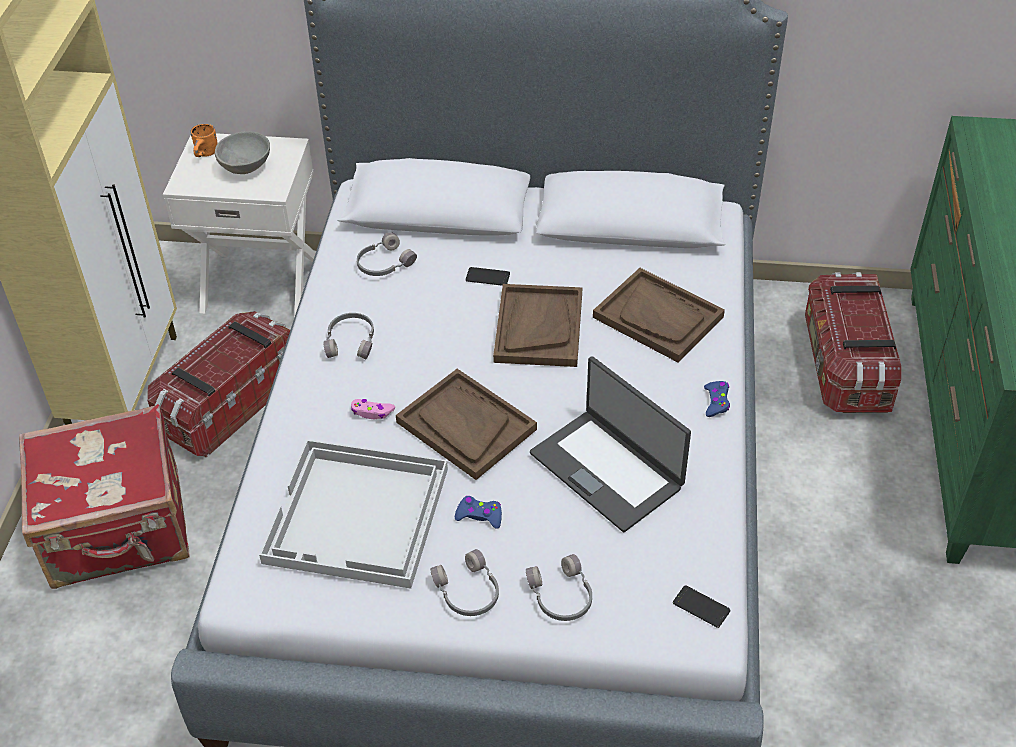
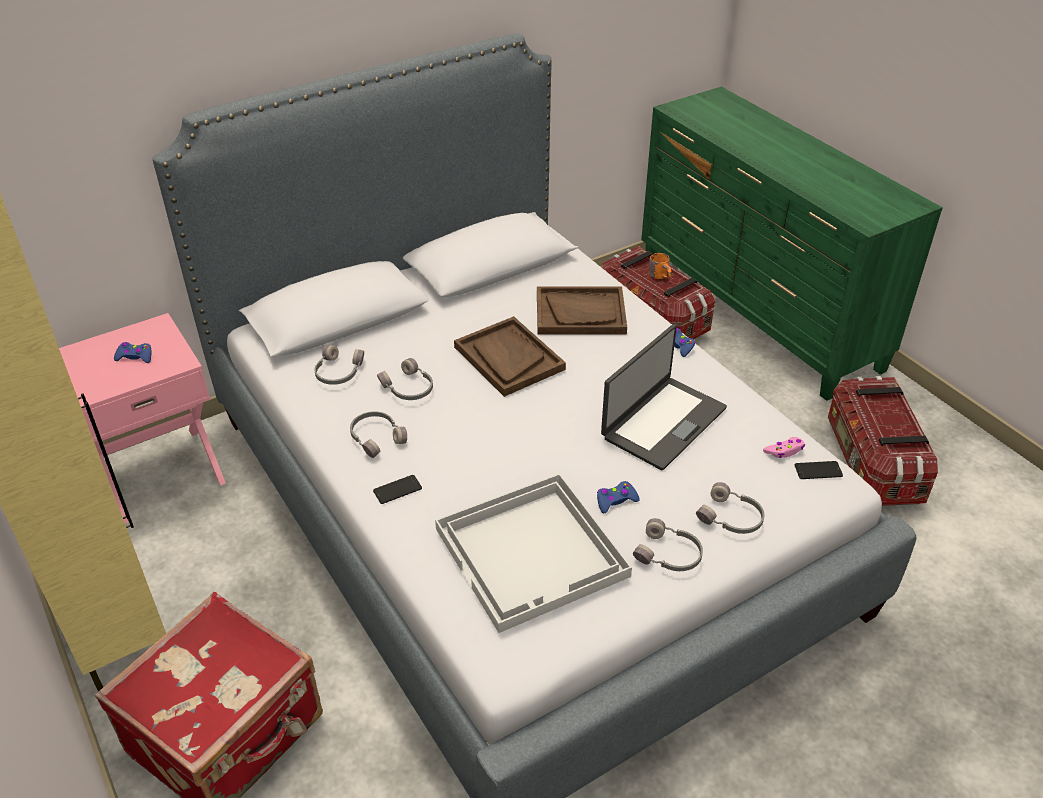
camera: 40 degrees left, 5 degrees down
(207, 154) = (82, 362): orange mug -> orange mug (661, 276)
(229, 403) = (228, 577): storage box -> storage box (872, 462)
(246, 168) = (135, 356): grey bowl -> blue game controller
(261, 283) = (160, 472): white nightstand -> pink nightstand
(372, 412) = (453, 477): pink game controller -> pink game controller (784, 451)
(423, 310) = (408, 388): none -> grey headphones
(465, 426) = (536, 447): brown tray -> none
(487, 277) = (431, 344): phone -> phone (397, 490)
(607, 469) = (662, 422): laptop -> laptop turned 60 degrees counterclockwise

